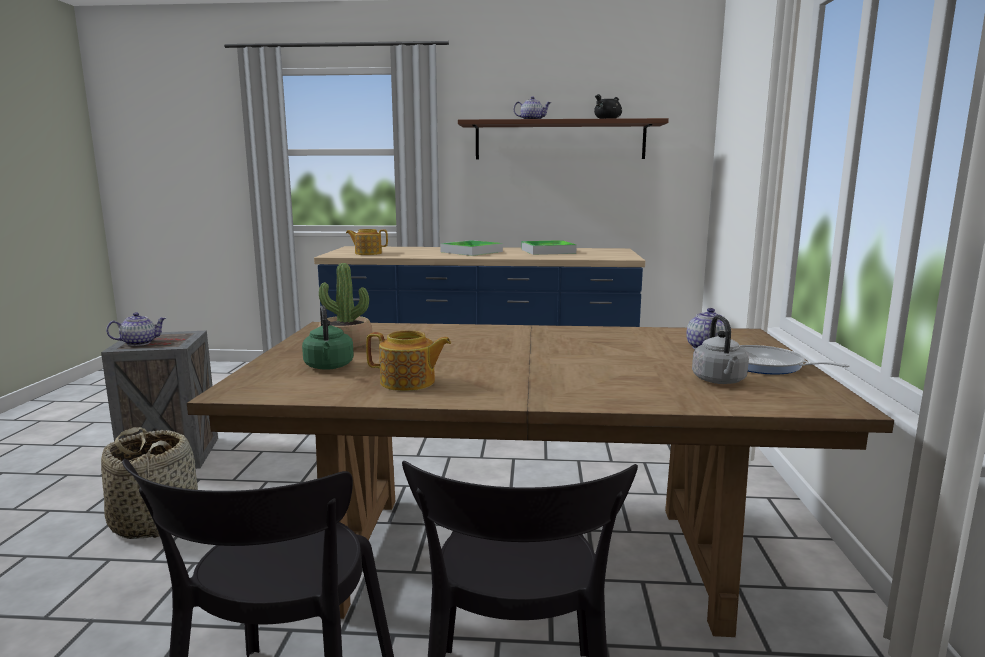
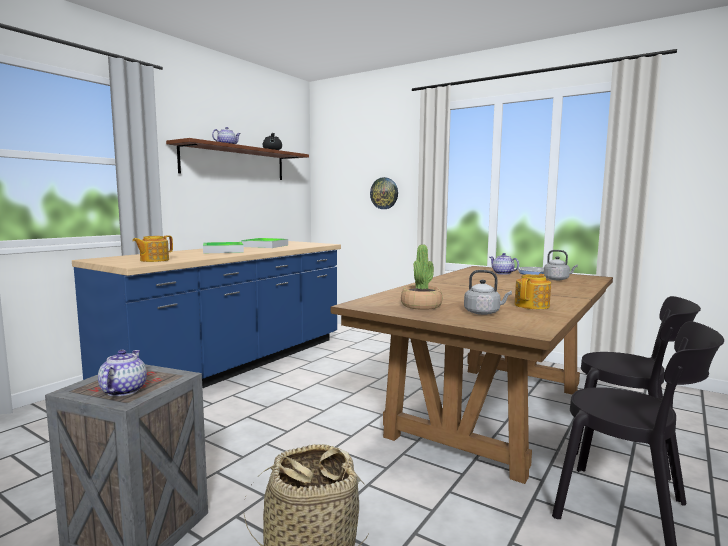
camera: 60 degrees left, 5 degrees down
(329, 367) = (484, 313): green kettle -> grey kettle
(754, 178) = (384, 193): none -> wall clock

